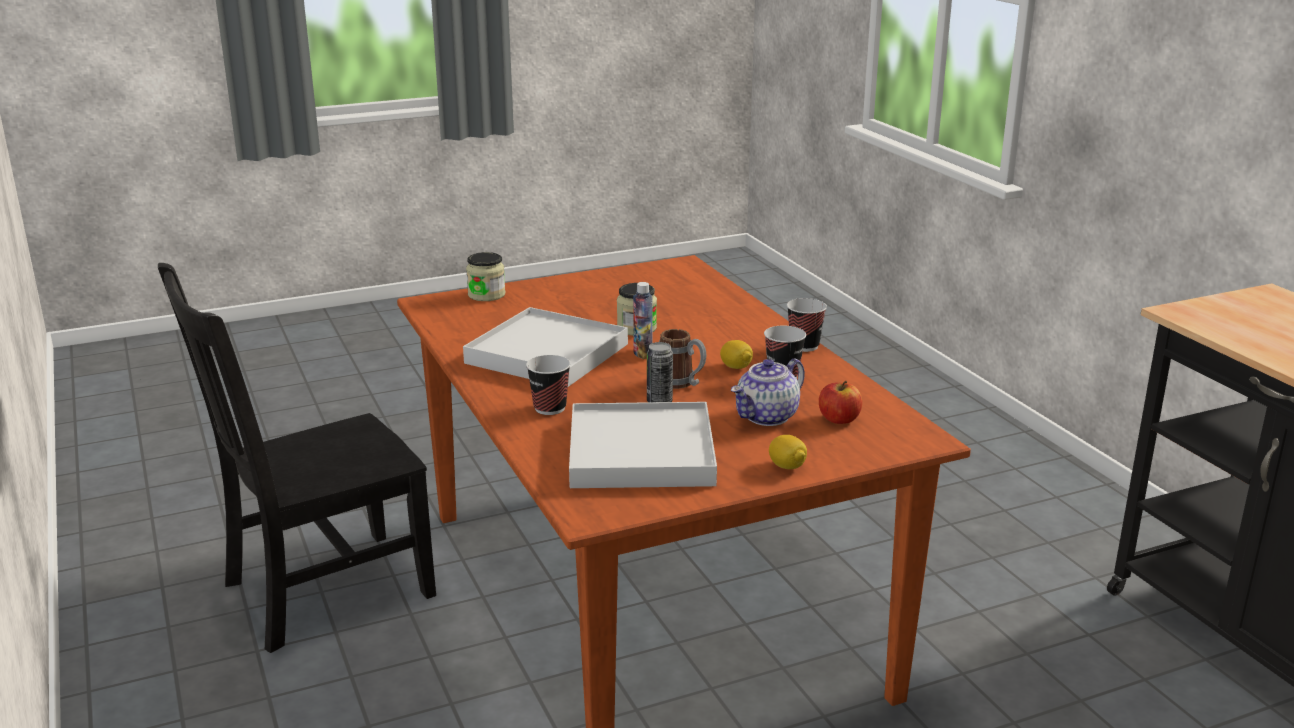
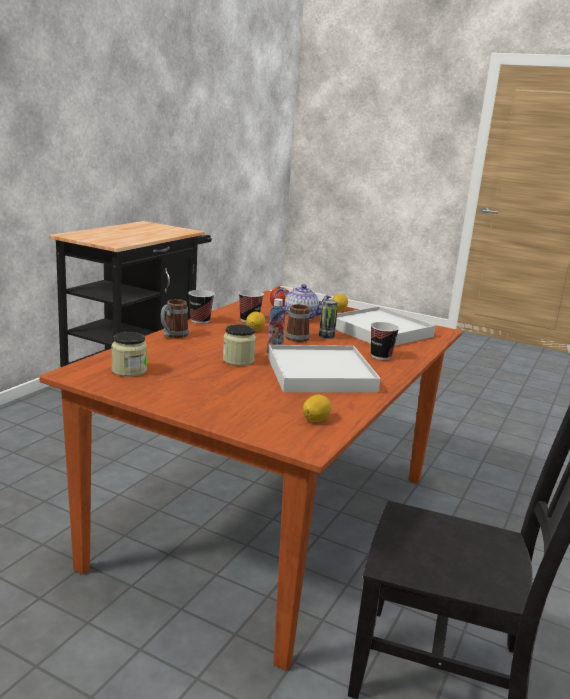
camera: 130 degrees left, 5 degrees down
(459, 318) = (315, 419): none -> lemon
(486, 295) = (253, 426): jar -> jar (129, 370)
(755, 319) = (172, 335): none -> mug

